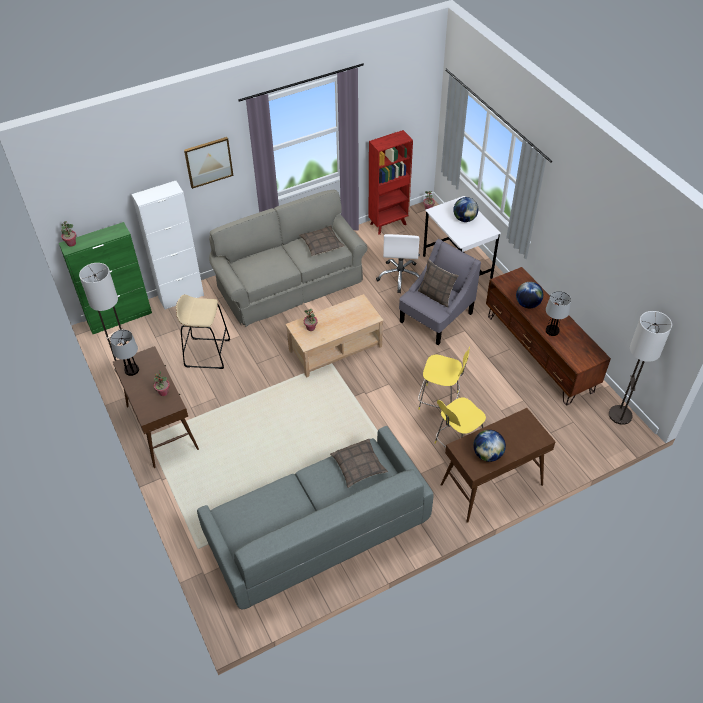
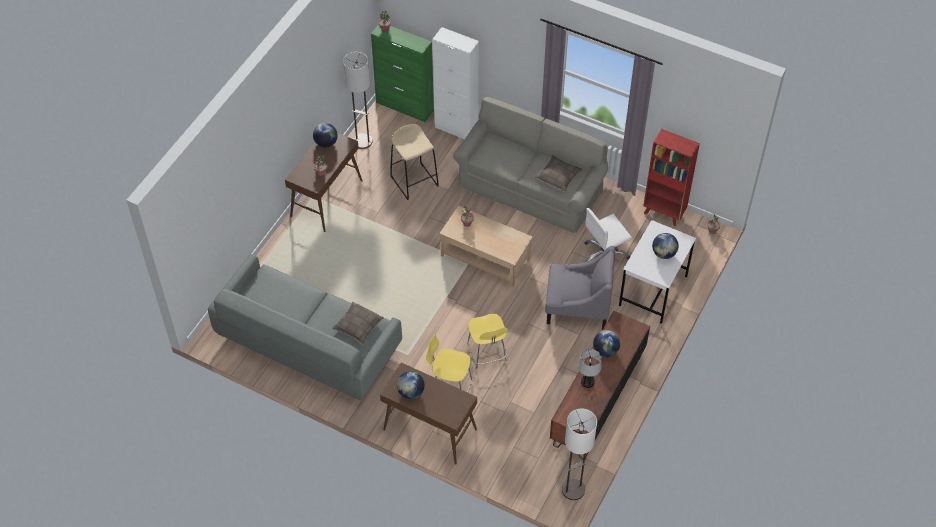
camera: 55 degrees right, 5 degrees up
(131, 370) = (326, 143): table lamp -> globe
(208, 162) = (511, 46): picture -> none
(436, 296) = (572, 286): pillow -> none

